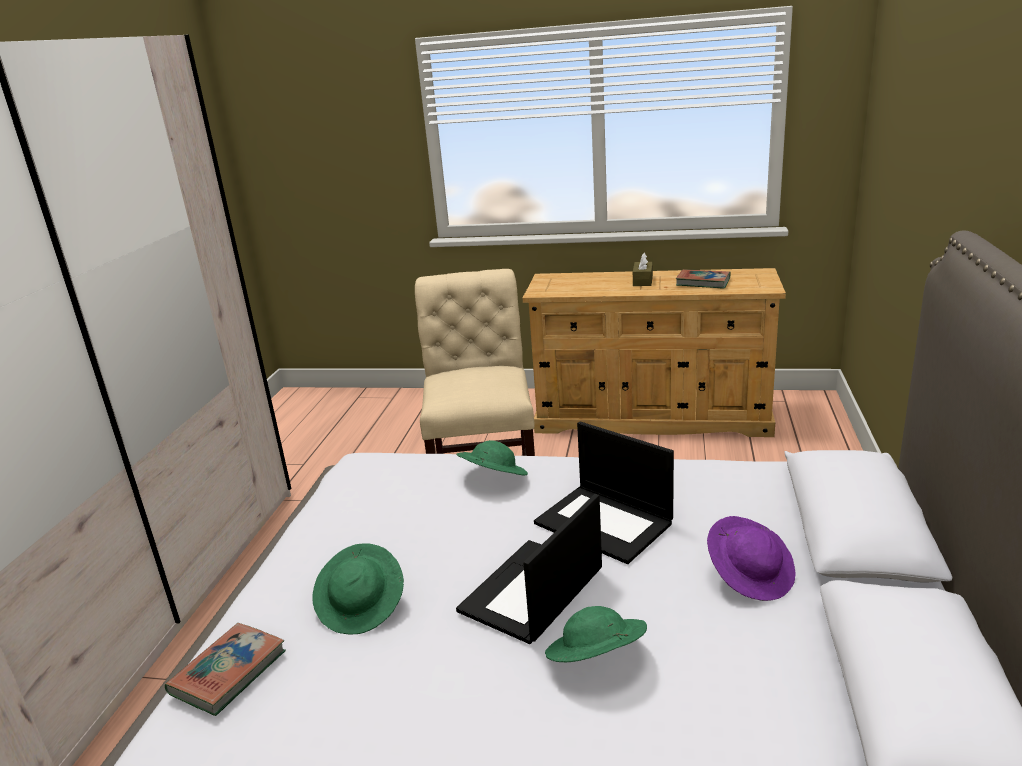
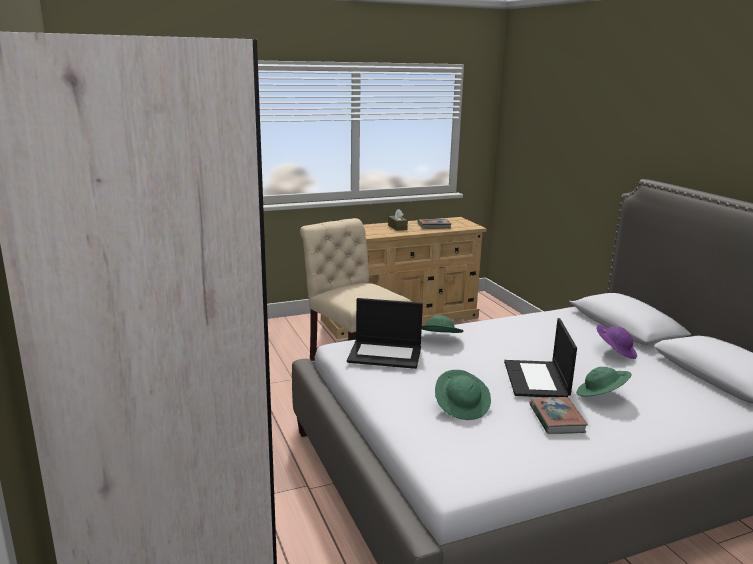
camera: 35 degrees left, 5 degrees down
(228, 672) = (440, 451): book -> book (556, 419)
(605, 523) = (526, 346): laptop -> laptop (386, 354)

